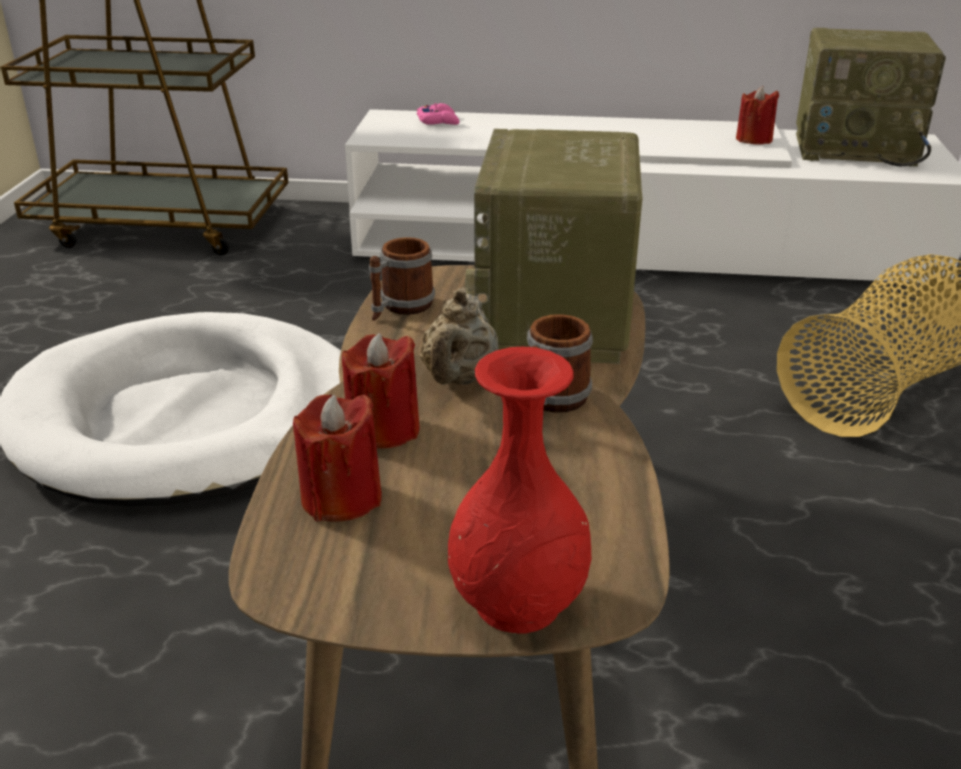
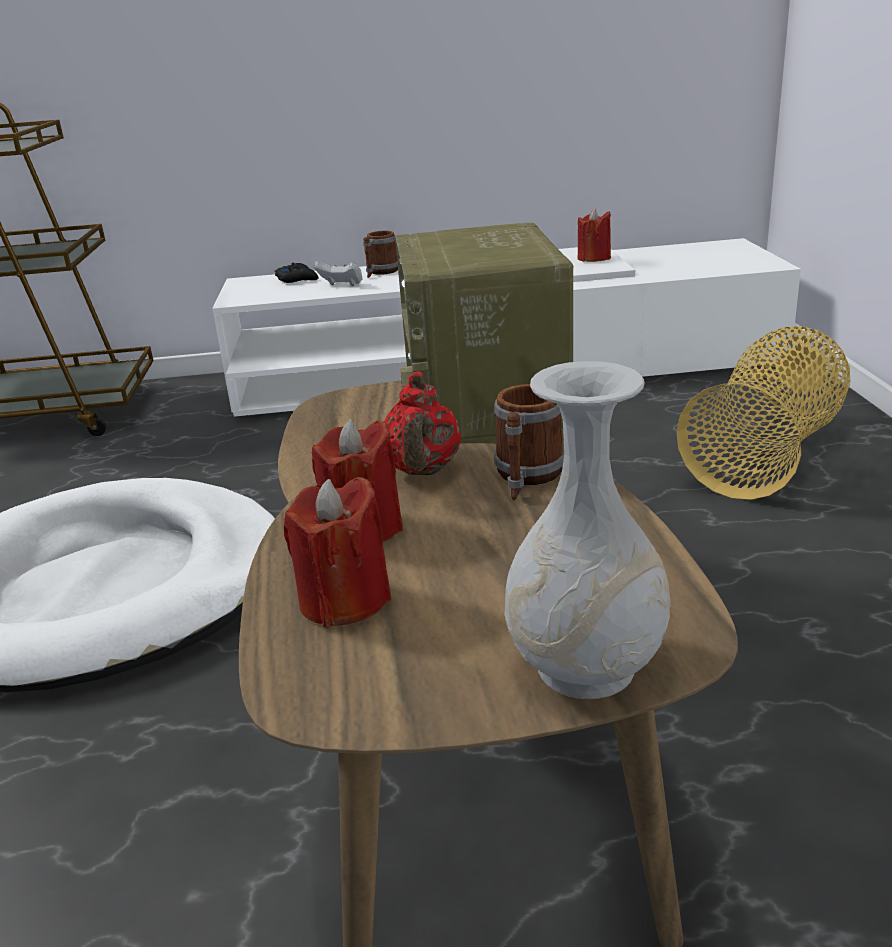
camera: 10 degrees left, 5 degrees down
(400, 308) = (326, 427): mug -> mug (380, 272)
(438, 121) = (297, 279): pink game controller -> black game controller
(459, 379) = (422, 471): beige teapot -> red teapot
(480, 135) = (341, 285): none -> white game controller
(518, 604) = (587, 668): red vase -> white vase
(856, 148) = (684, 255): radio -> none

